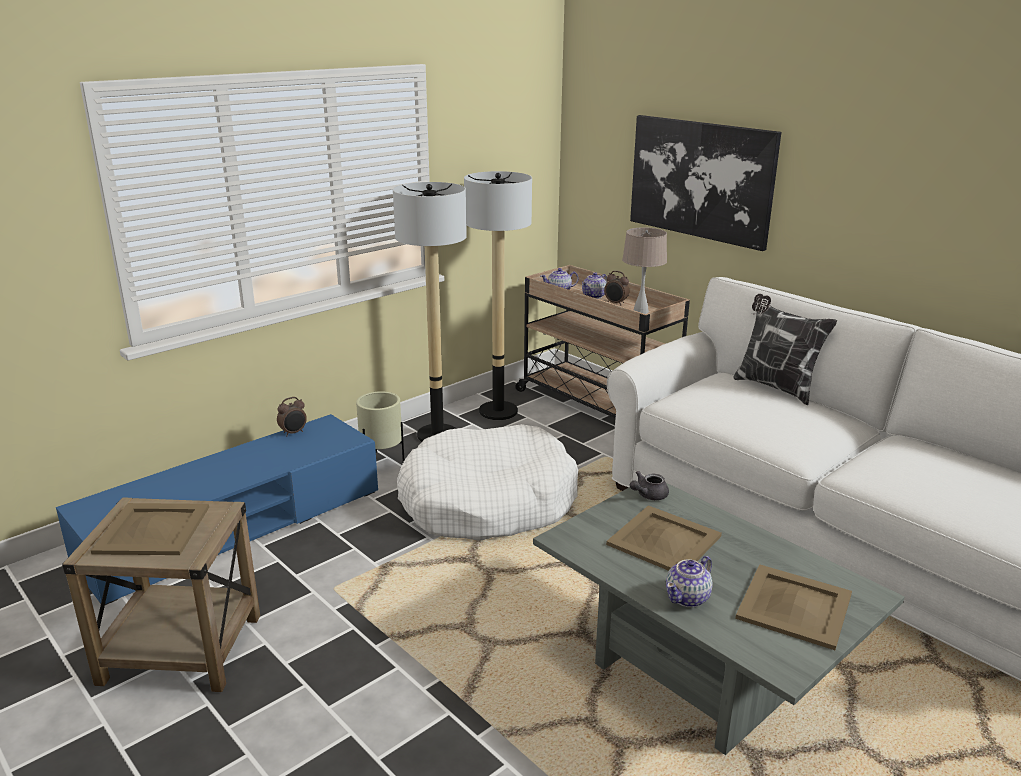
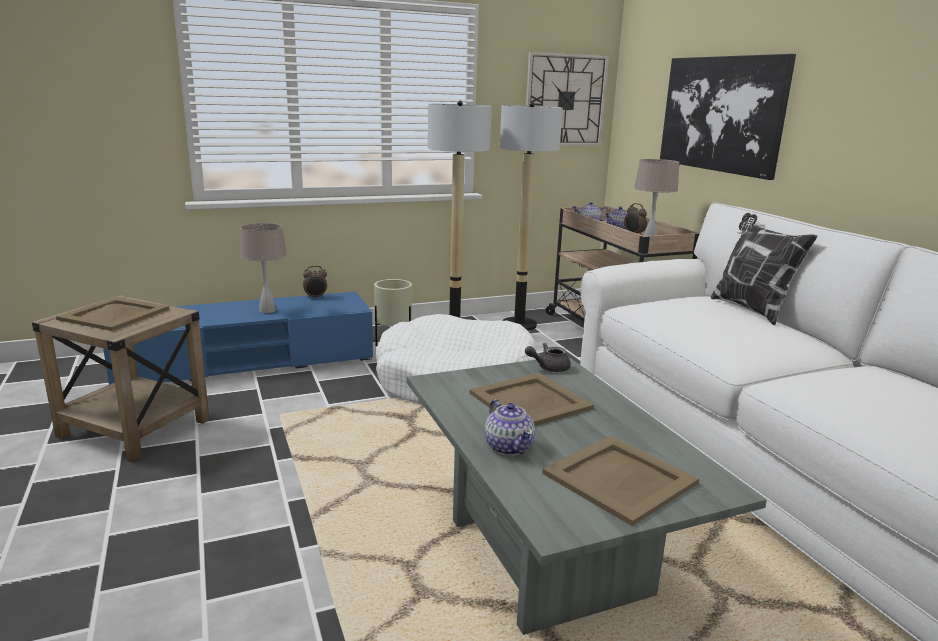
camera: 20 degrees right, 5 degrees down
(255, 464) = (267, 310): none -> beige table lamp
(515, 156) = (565, 100): none -> wall clock
(688, 597) = (509, 447): teapot -> teapot turned 90 degrees counterclockwise

